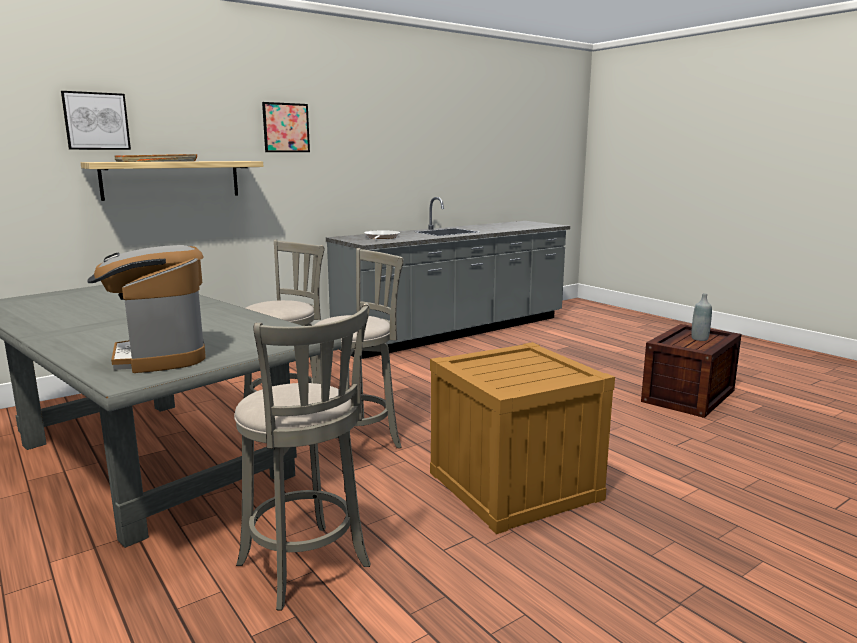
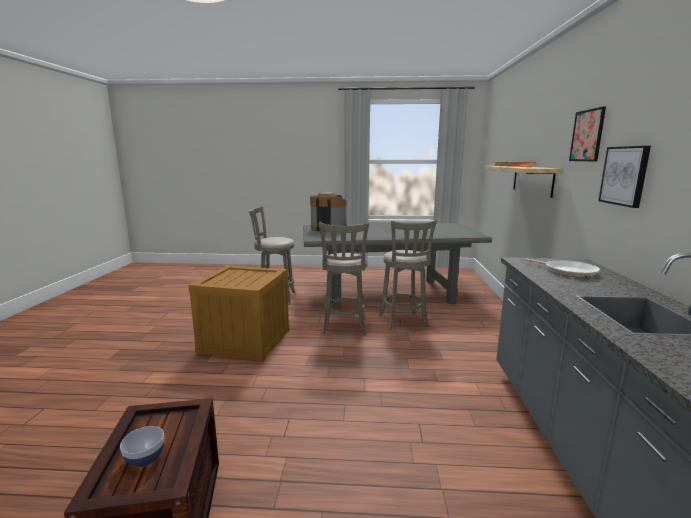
camera: 130 degrees right, 0 degrees up
(96, 121) = (520, 141): picture -> picture (624, 176)
(699, 339) = (145, 458): grey bottle -> bowl

